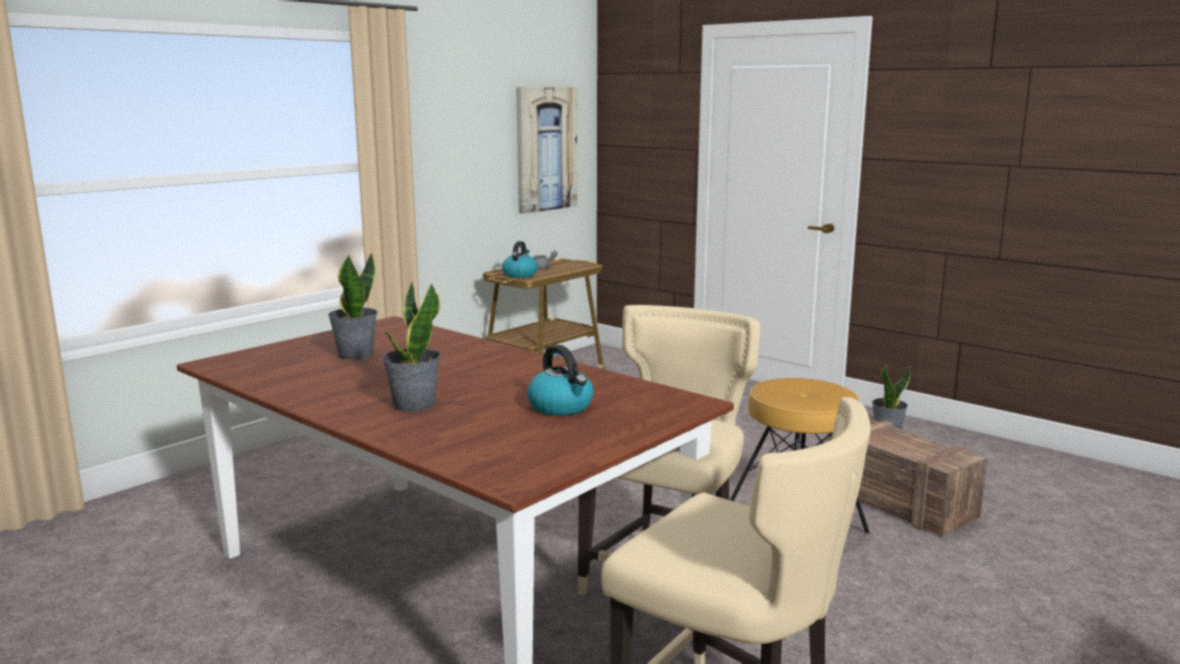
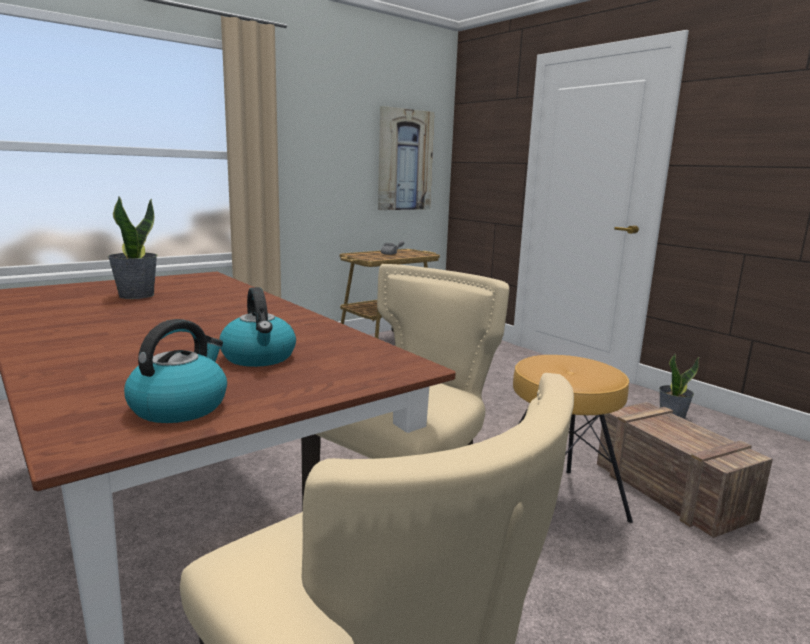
camera: 10 degrees right, 0 degrees up
(414, 405) = (114, 342): potted plant -> none
(520, 274) = (367, 256): kettle -> kettle (180, 406)

